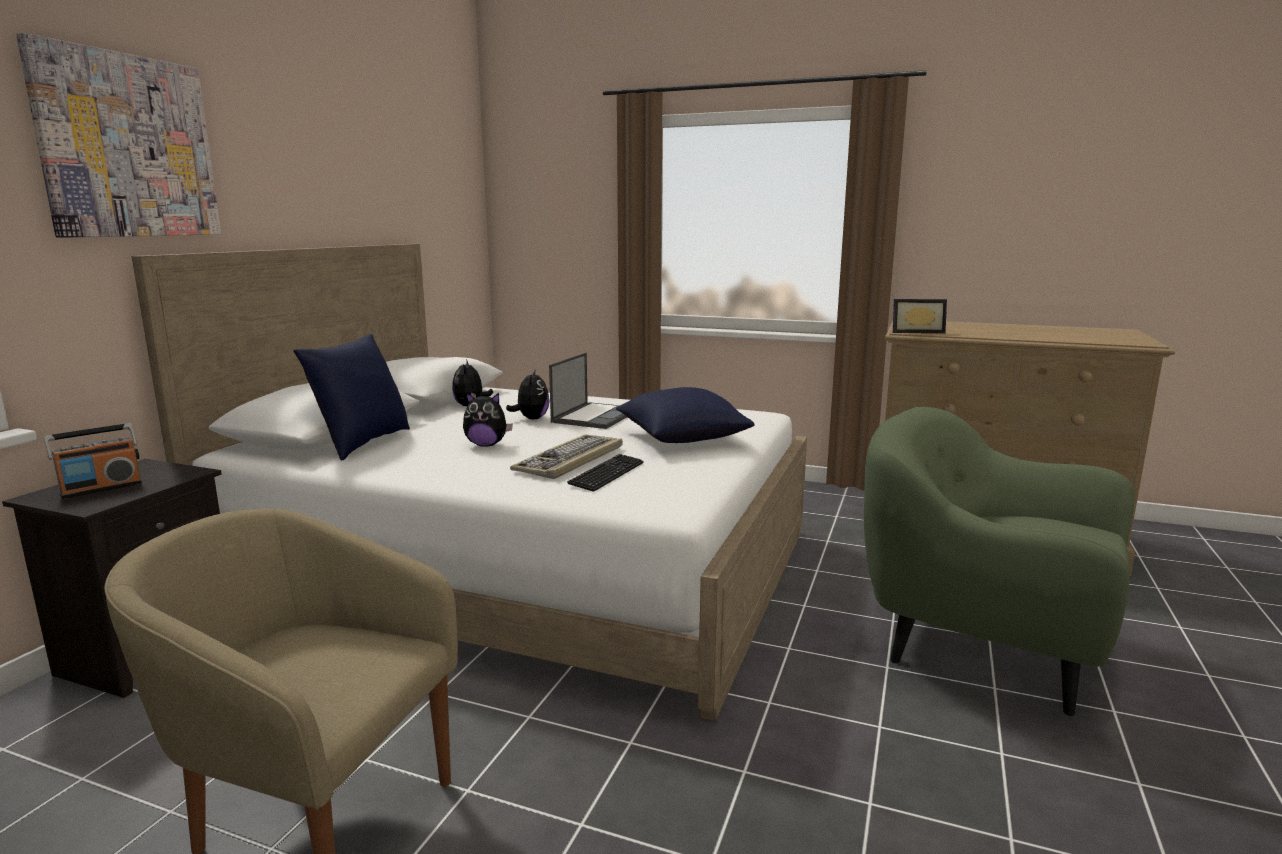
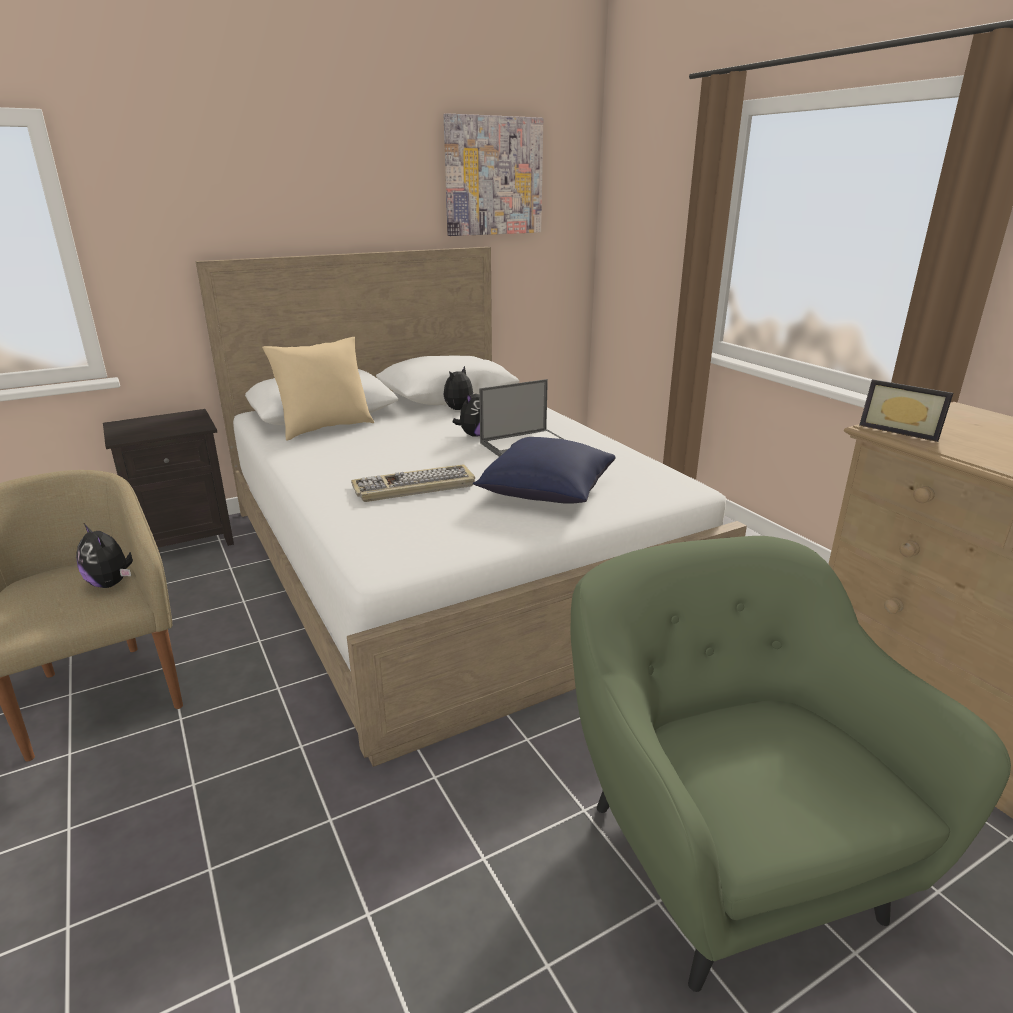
camera: 40 degrees right, 10 degrees up
(101, 489) = (147, 427): radio -> none
(127, 147) = (195, 176): picture -> picture (493, 176)
(361, 443) = (325, 428): blue pillow -> beige pillow
(486, 445) = (391, 453): plush toy -> plush toy (111, 583)
(607, 474) = (407, 511): keyboard -> none

